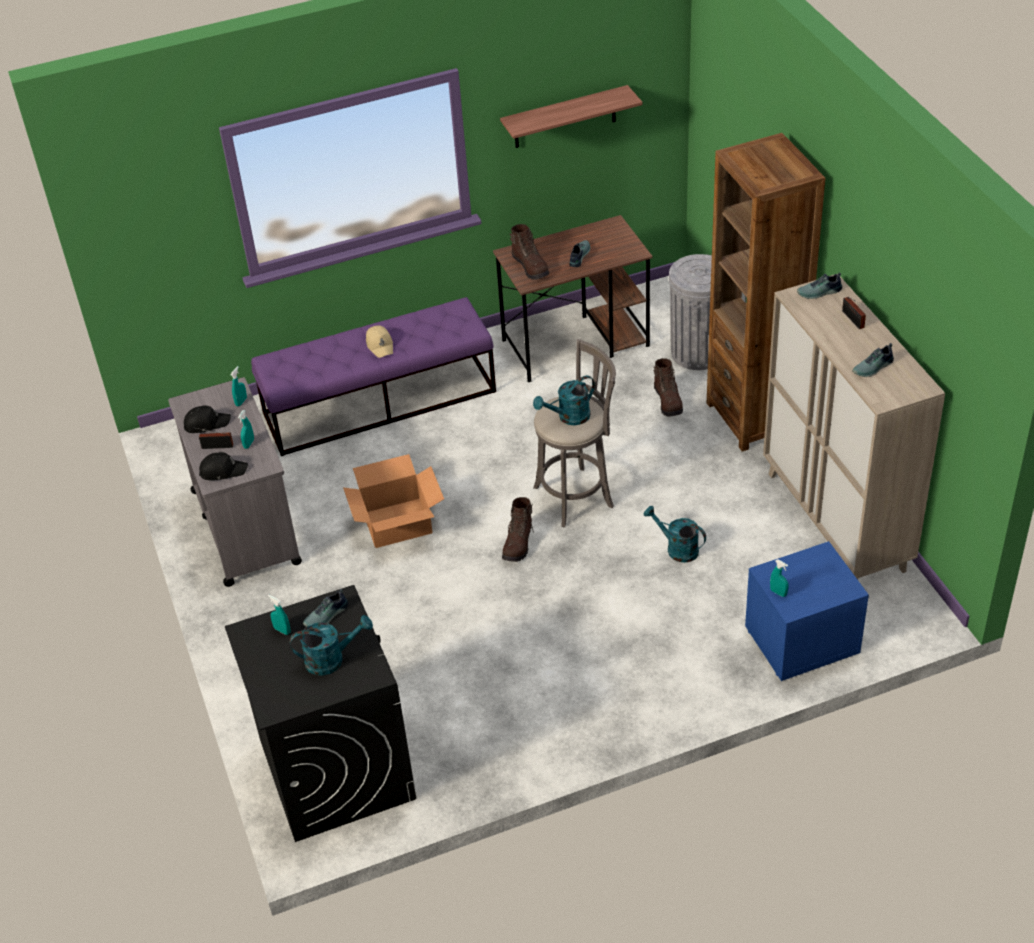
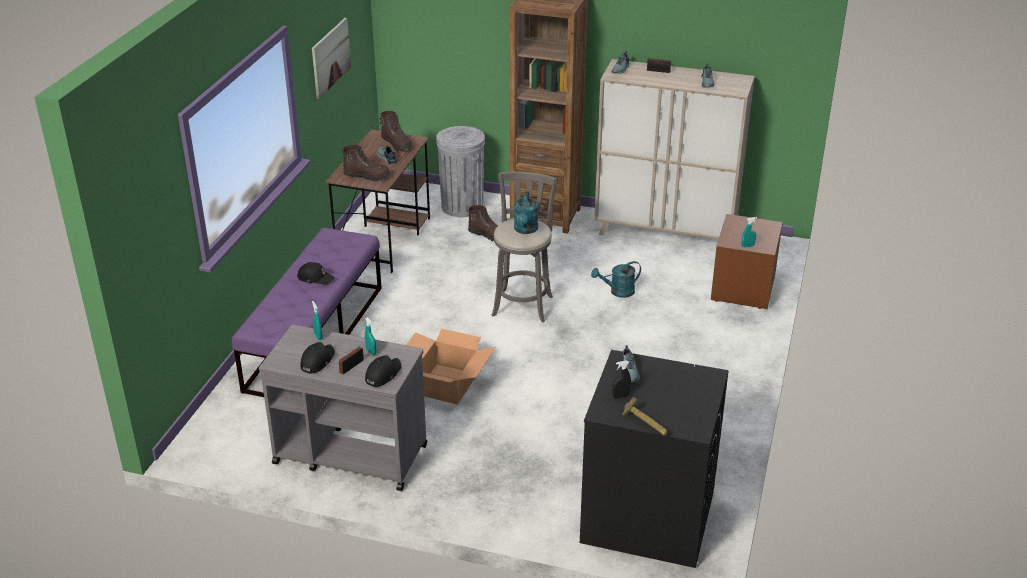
camera: 55 degrees left, 10 degrees down
(251, 670) = (645, 425): none -> hammer
(282, 630) = (620, 396): turquoise spray bottle -> black spray bottle
(331, 659) = (675, 386): turquoise watering can -> none
(380, 345) = (315, 278): beige cap -> black cap
(518, 543) = (535, 345): brown boot -> brown boot (397, 144)
(565, 117) = (330, 57): shelf -> picture
(801, 641) = (744, 288): blue nightstand -> brown nightstand

